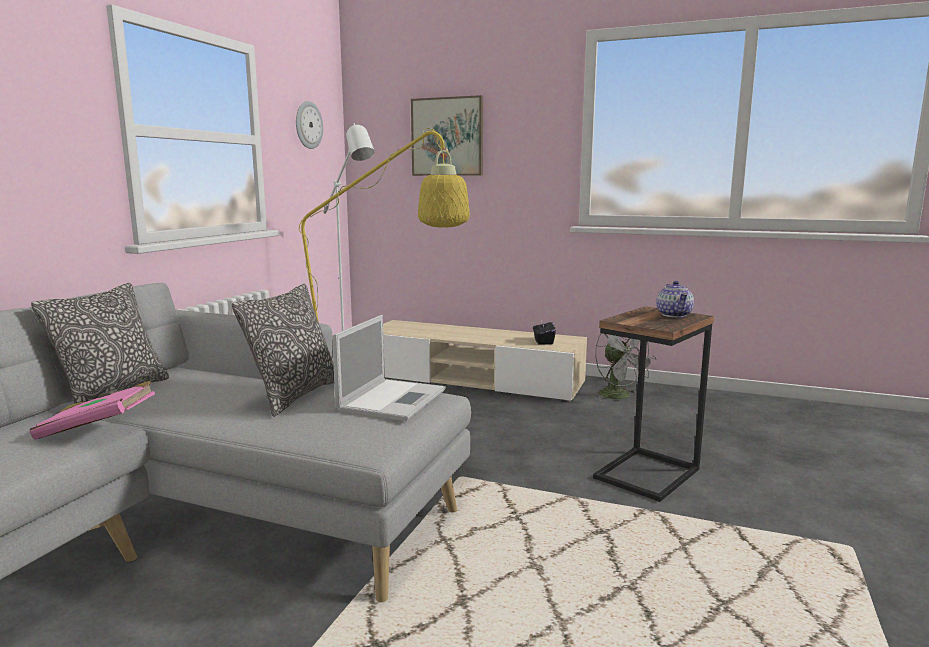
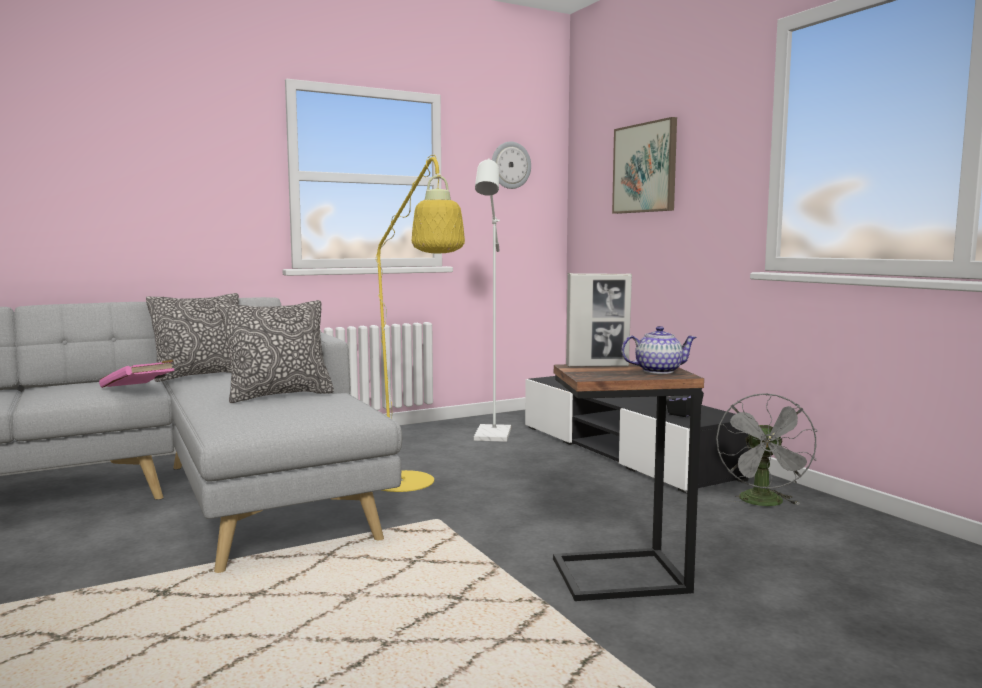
camera: 40 degrees right, 5 degrees down
(393, 399) = (324, 409): laptop -> none
(473, 380) = (623, 451): beige tv stand -> black tv stand
(630, 317) = (597, 366): none -> picture frame
(674, 314) = (657, 371): teapot -> teapot turned 135 degrees counterclockwise

